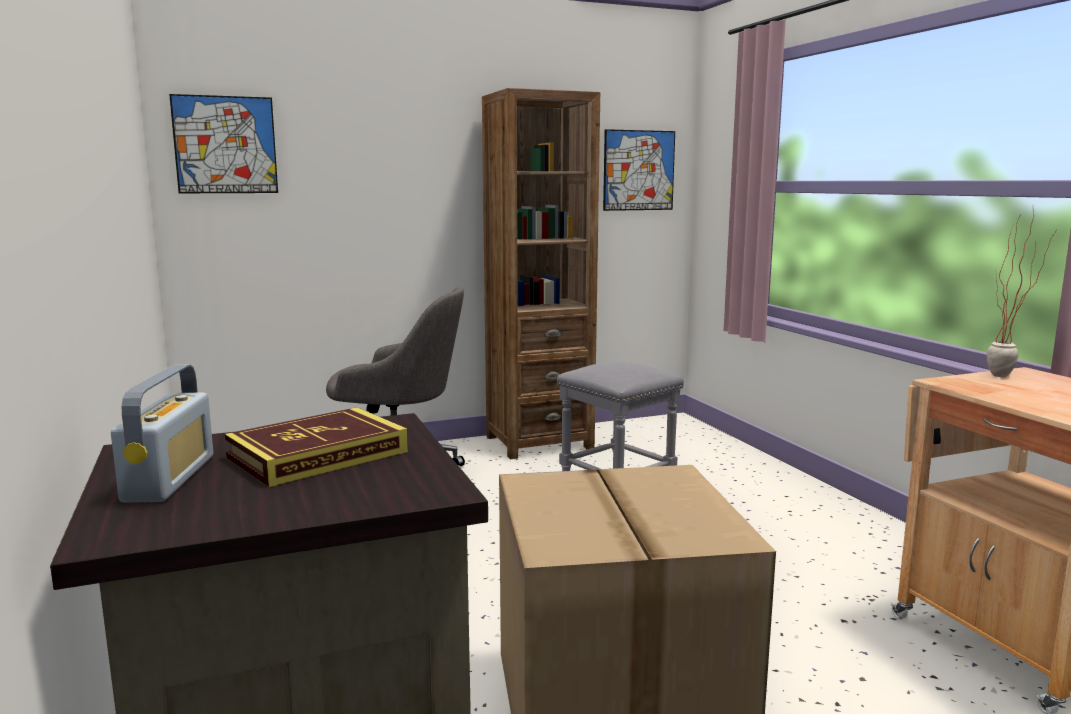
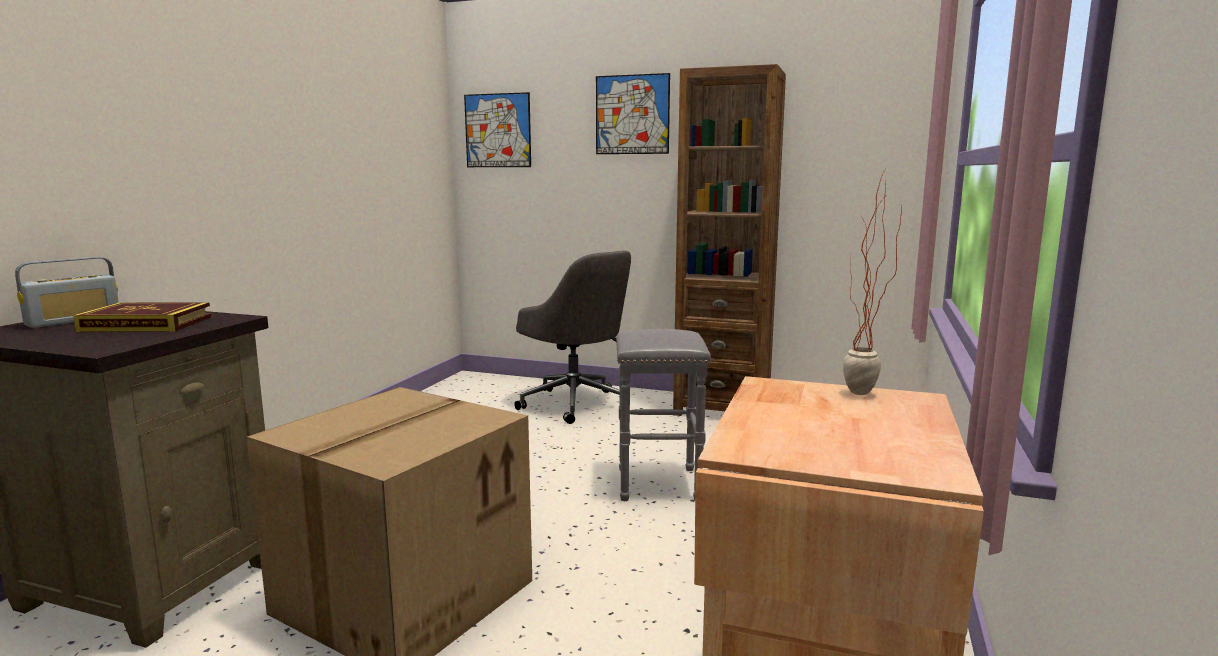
camera: 40 degrees right, 0 degrees up
(639, 170) = (870, 144): picture -> picture (632, 114)

